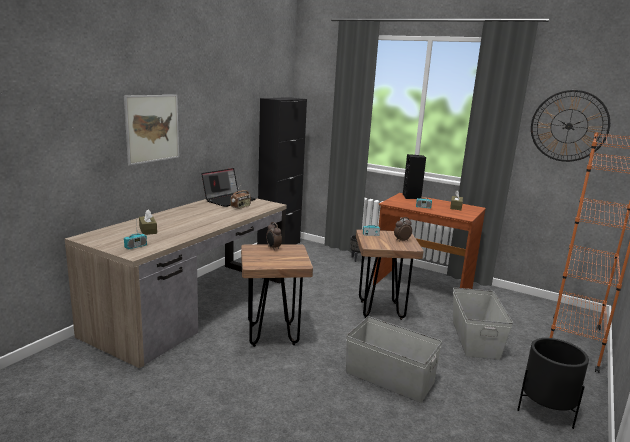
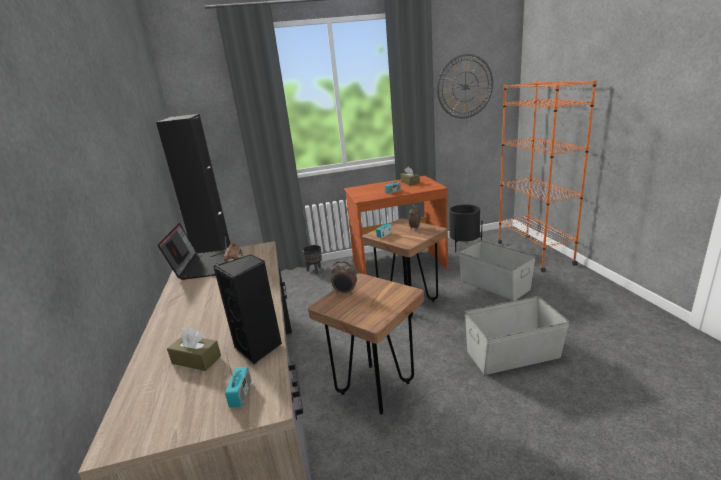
camera: 40 degrees left, 5 degrees up
(152, 128) = (90, 198): picture -> none
(411, 197) = (363, 187): black speaker -> black speaker (259, 347)
(545, 411) = (607, 308): black planter -> black planter (464, 246)

